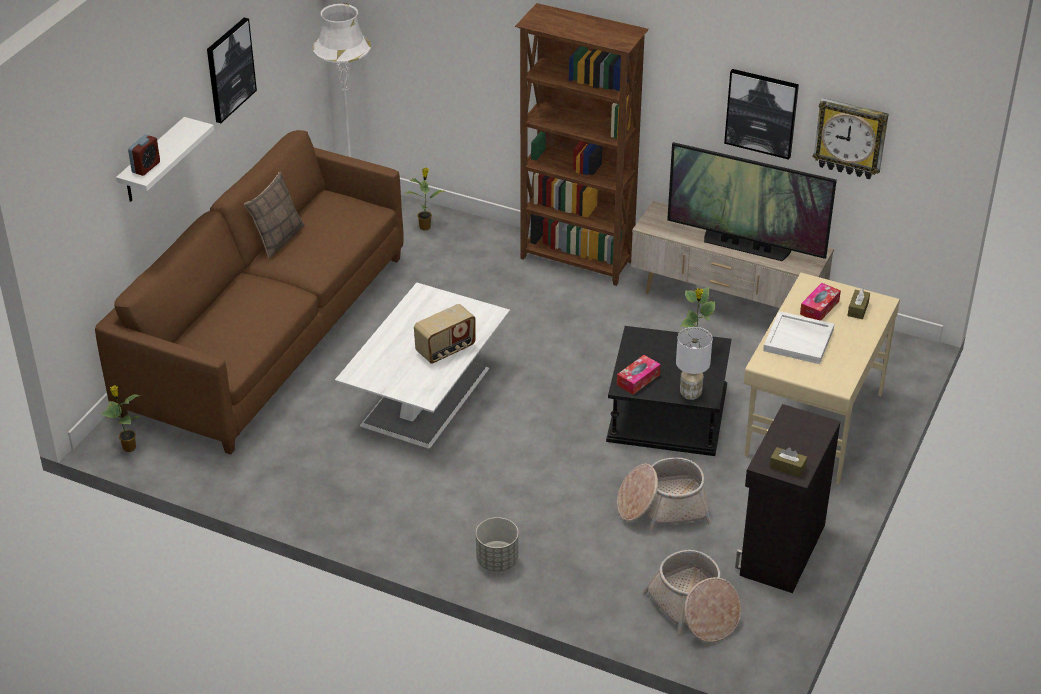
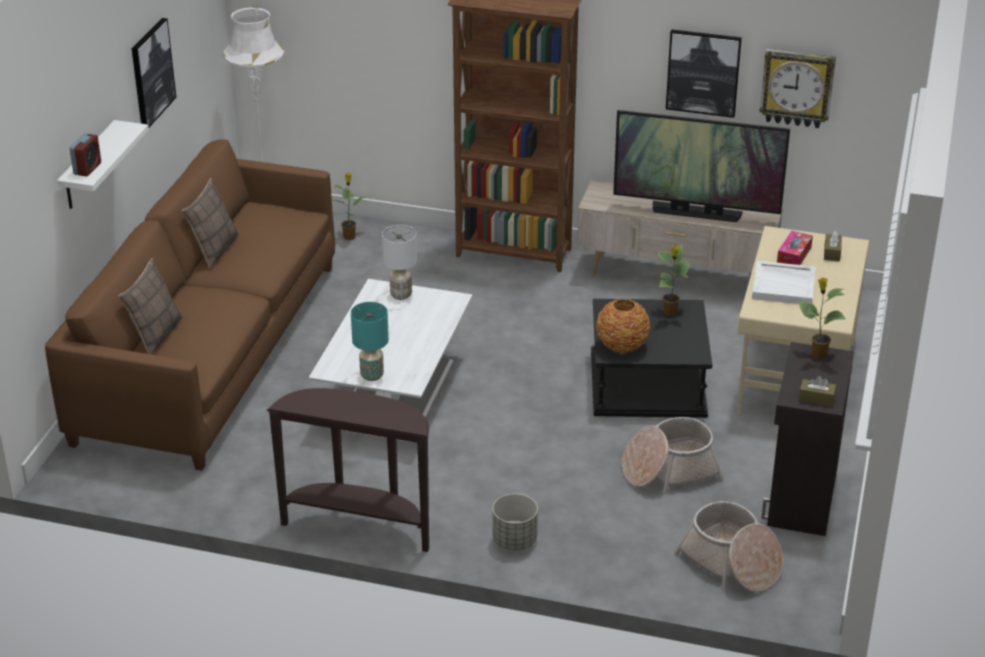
camera: 10 degrees left, 5 degrees down
(128, 447) = (88, 476): potted plant -> potted plant (818, 354)
(203, 323) = (155, 335): none -> pillow
(359, 527) = (360, 525): none -> brown console table
(392, 384) = (371, 375): none -> turquoise table lamp
(446, 350) = (417, 338): radio -> none
(638, 380) = (622, 346): tissue box -> vase
(690, 393) = (678, 353): white table lamp -> white table lamp (400, 295)

